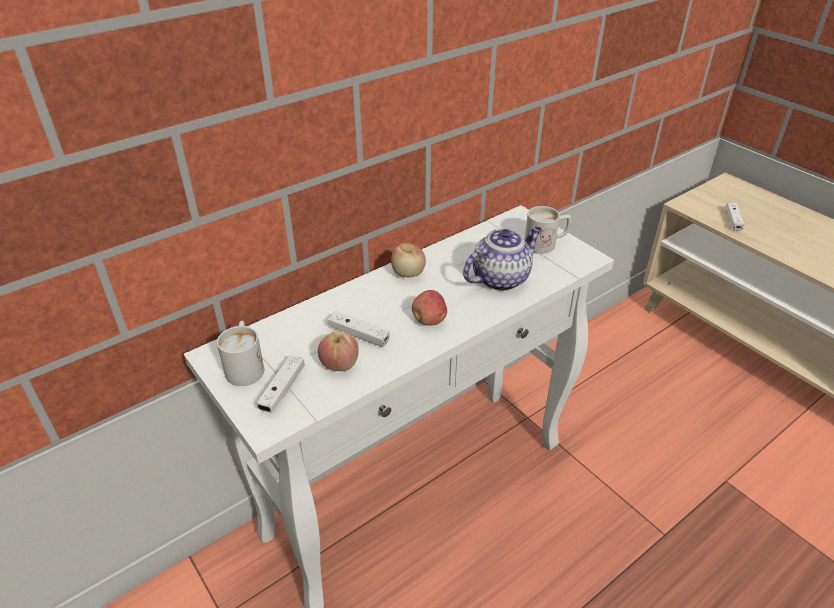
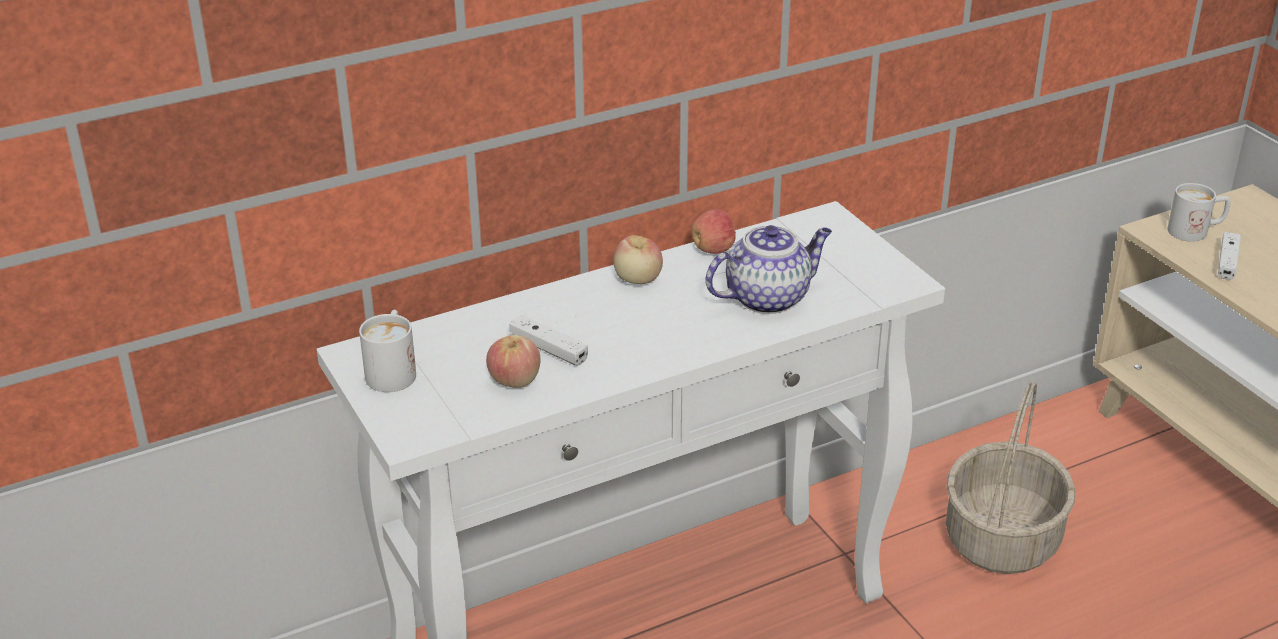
camera: 10 degrees right, 5 degrees down
(282, 390) = (435, 401): white game controller -> none
(429, 320) = (650, 341): apple -> apple (713, 249)
(546, 244) = (852, 258): white mug -> white mug (1196, 231)
(614, 395) = (1001, 538): none -> basket

